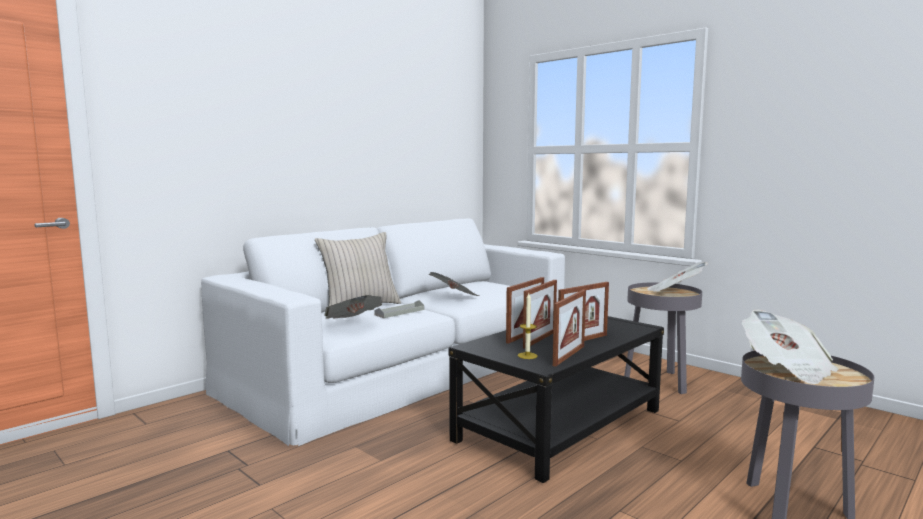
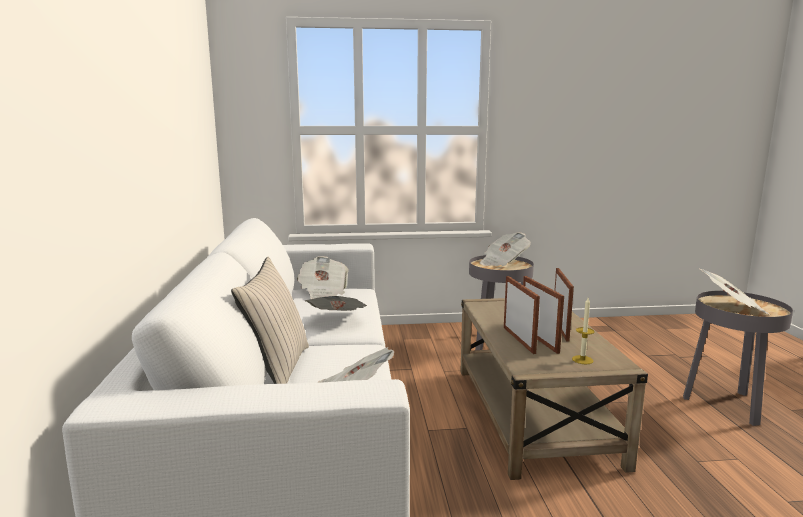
camera: 50 degrees left, 5 degrees up
(399, 312) = (343, 358): grey tray -> none
(494, 285) = (323, 292): none -> newspaper
(560, 426) = (533, 414): black coffee table -> beige coffee table
(569, 355) = (598, 347): picture frame -> none

